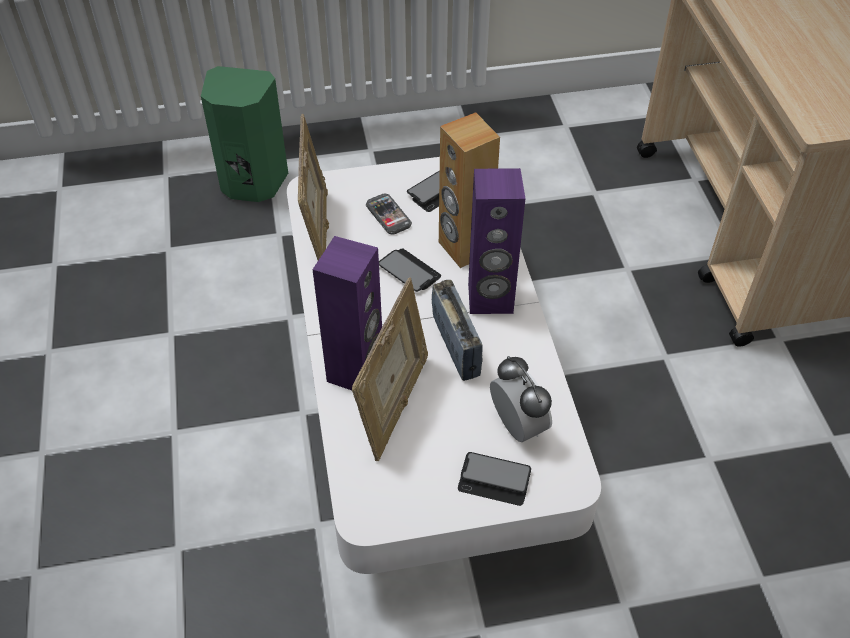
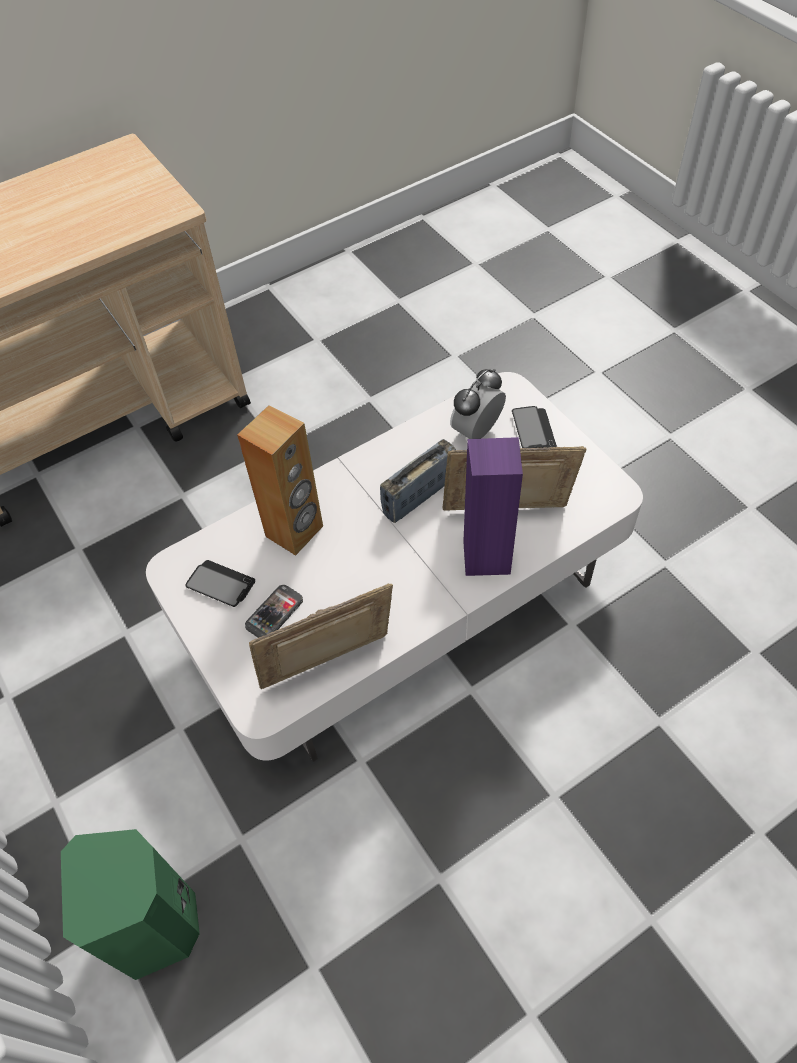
camera: 110 degrees left, 5 degrees up
(409, 271) = (346, 564): phone -> none
(490, 299) = (352, 490): purple speaker -> none

